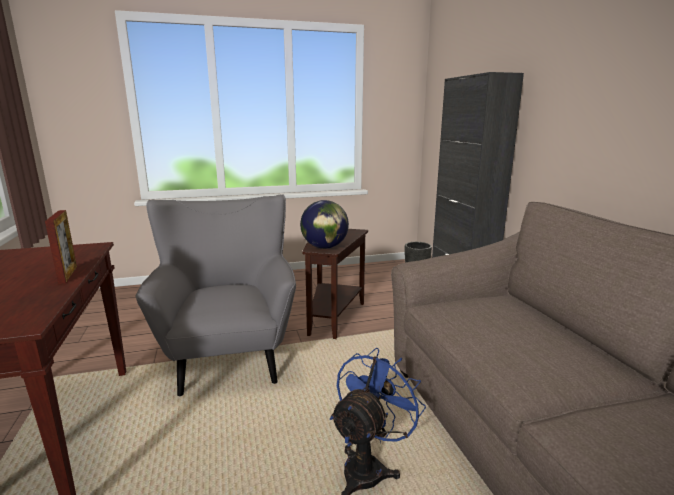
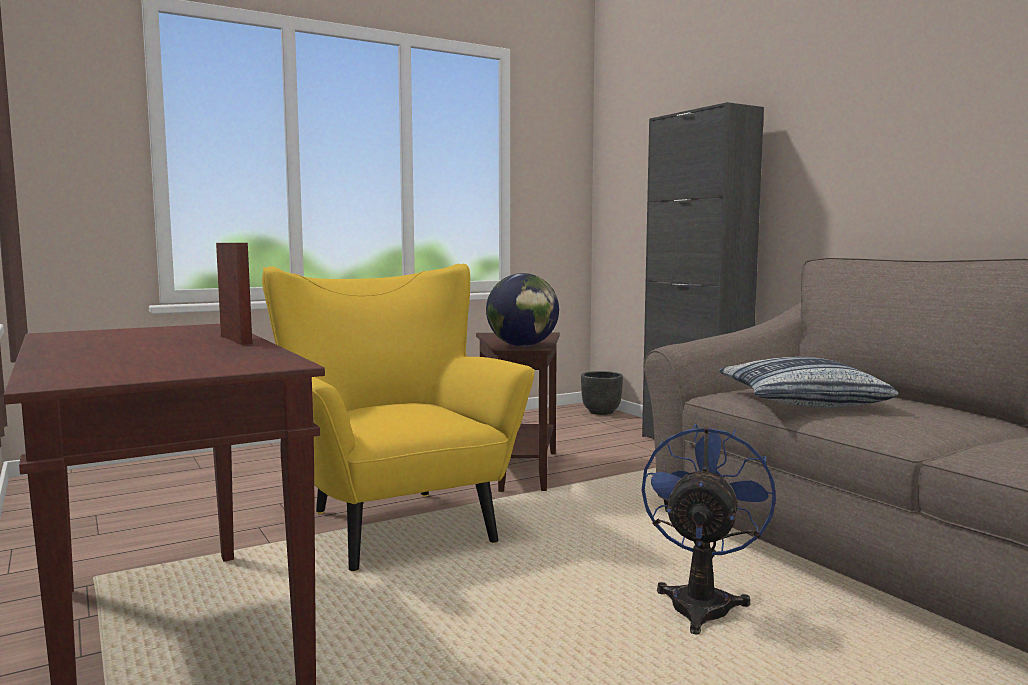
camera: 15 degrees left, 10 degrees down
(229, 354) = (392, 522): grey armchair -> yellow armchair
(480, 325) = (800, 400): none -> pillow

